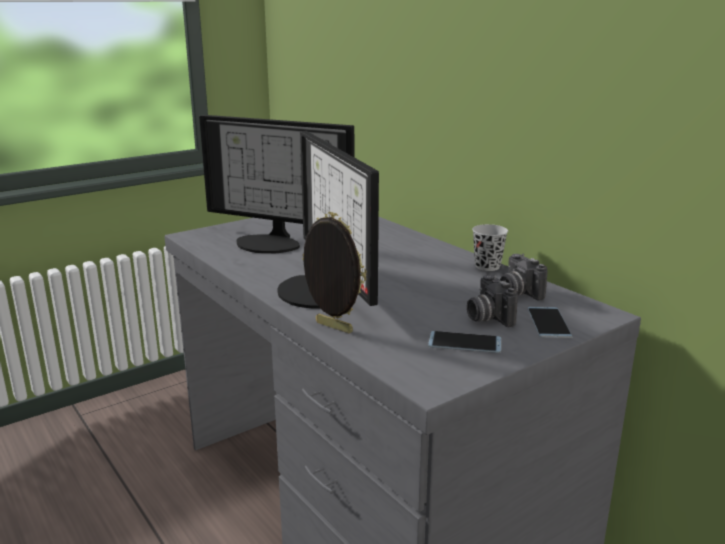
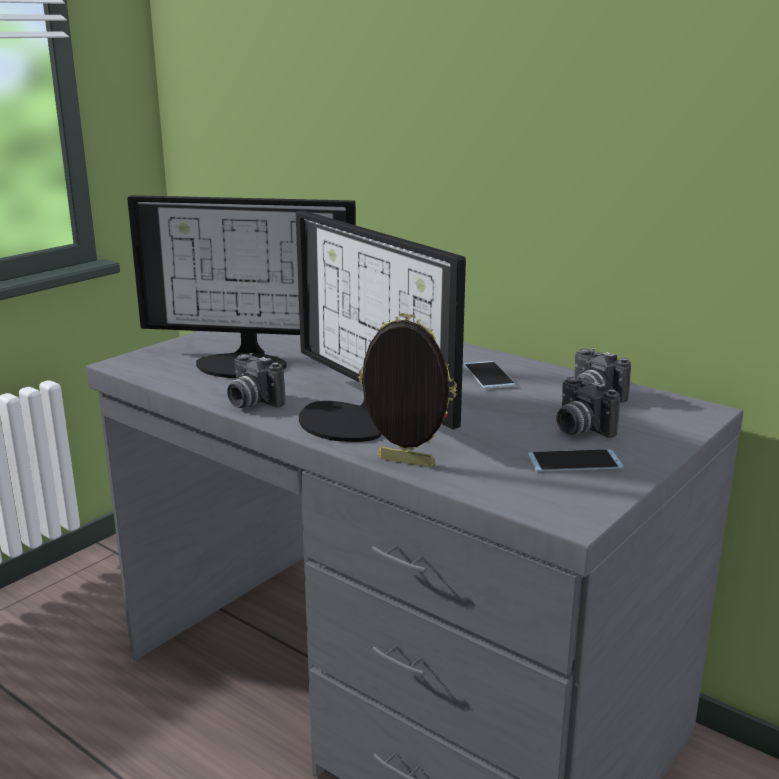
camera: 15 degrees left, 0 degrees up
(255, 271) = (251, 402): none -> camera
(487, 266) = (536, 368): black cup -> none
(548, 323) = (651, 427): phone -> phone (489, 375)

